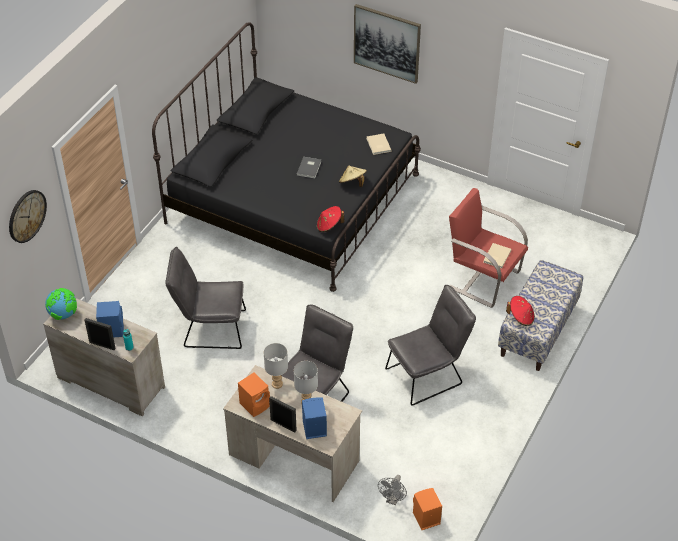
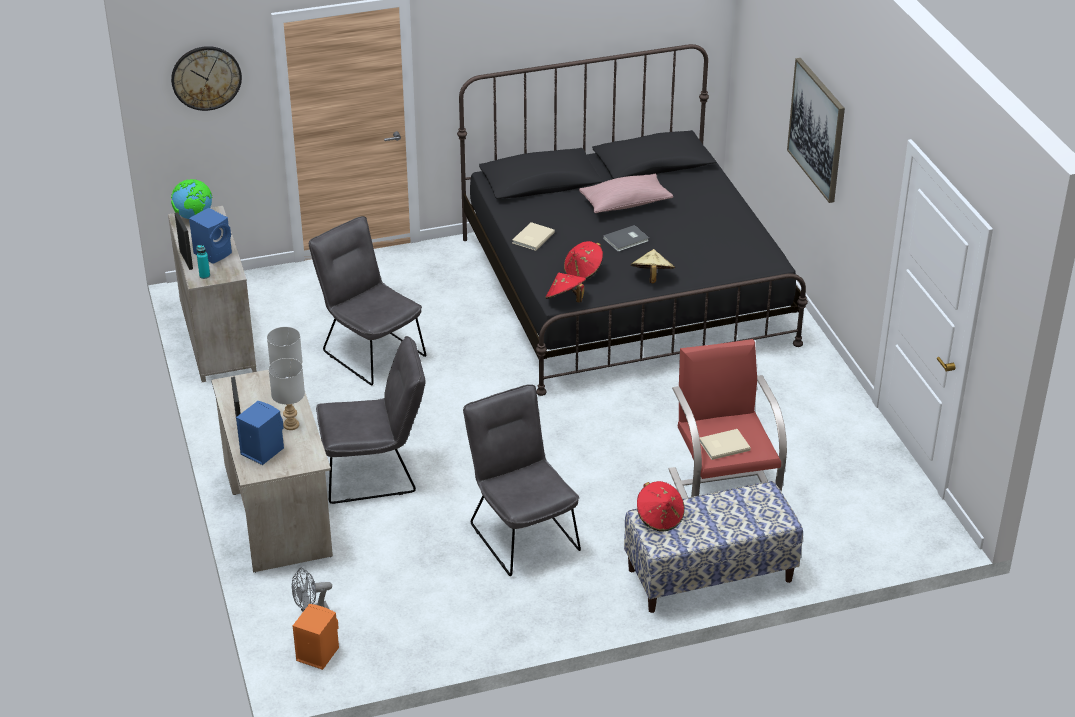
camera: 45 degrees right, 10 degrees down
(255, 404) = (243, 396): orange speaker -> none
(278, 146) = (625, 204): none -> pink pillow
(315, 203) = (583, 272): none -> red hat
(378, 145) = (736, 260): beige book -> beige book (532, 238)
(428, 375) = (521, 532): grey chair -> grey chair turned 135 degrees counterclockwise

